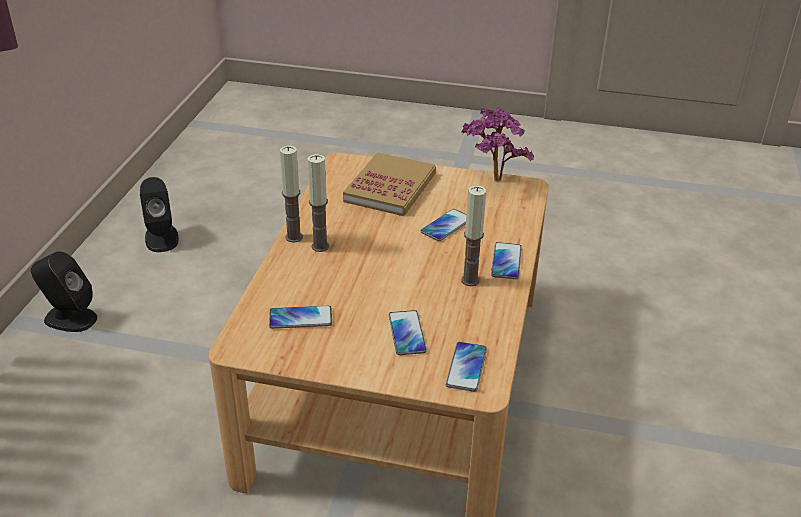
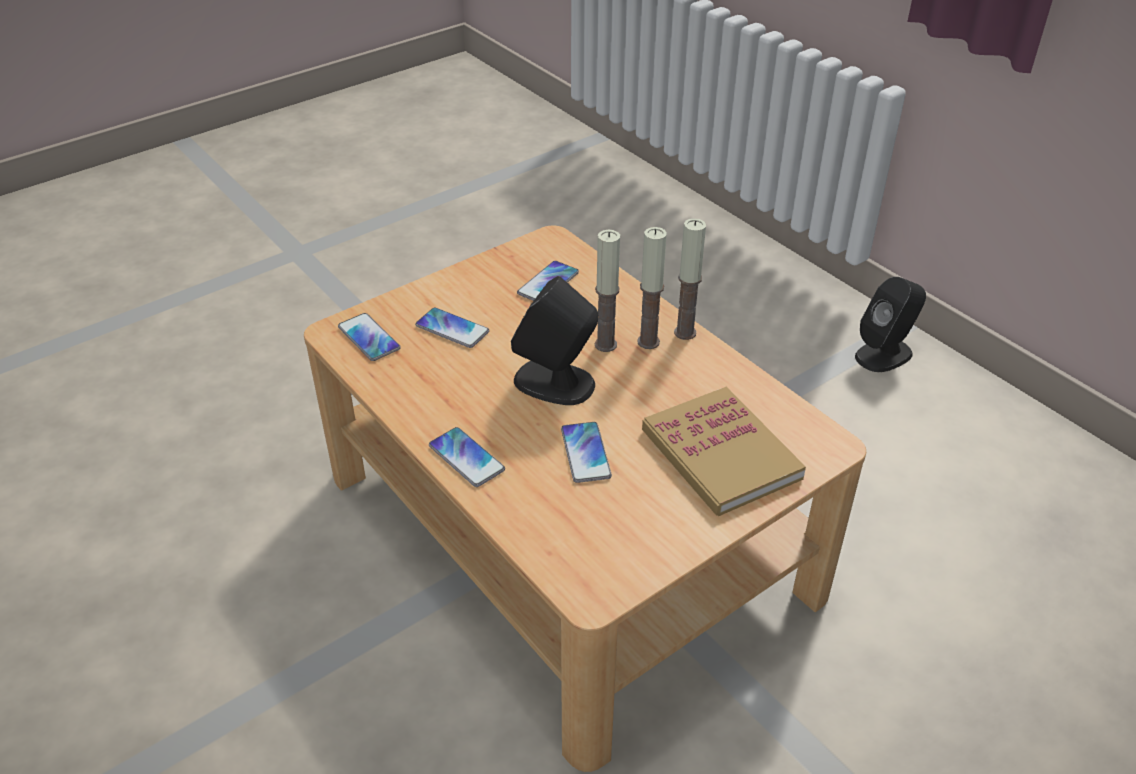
camera: 130 degrees right, 5 degrees up
(161, 238) = (1015, 469): black speaker -> black speaker (555, 383)
(470, 280) = (471, 411): candle -> candle (605, 344)
(492, 182) = (639, 563): potted plant -> none

